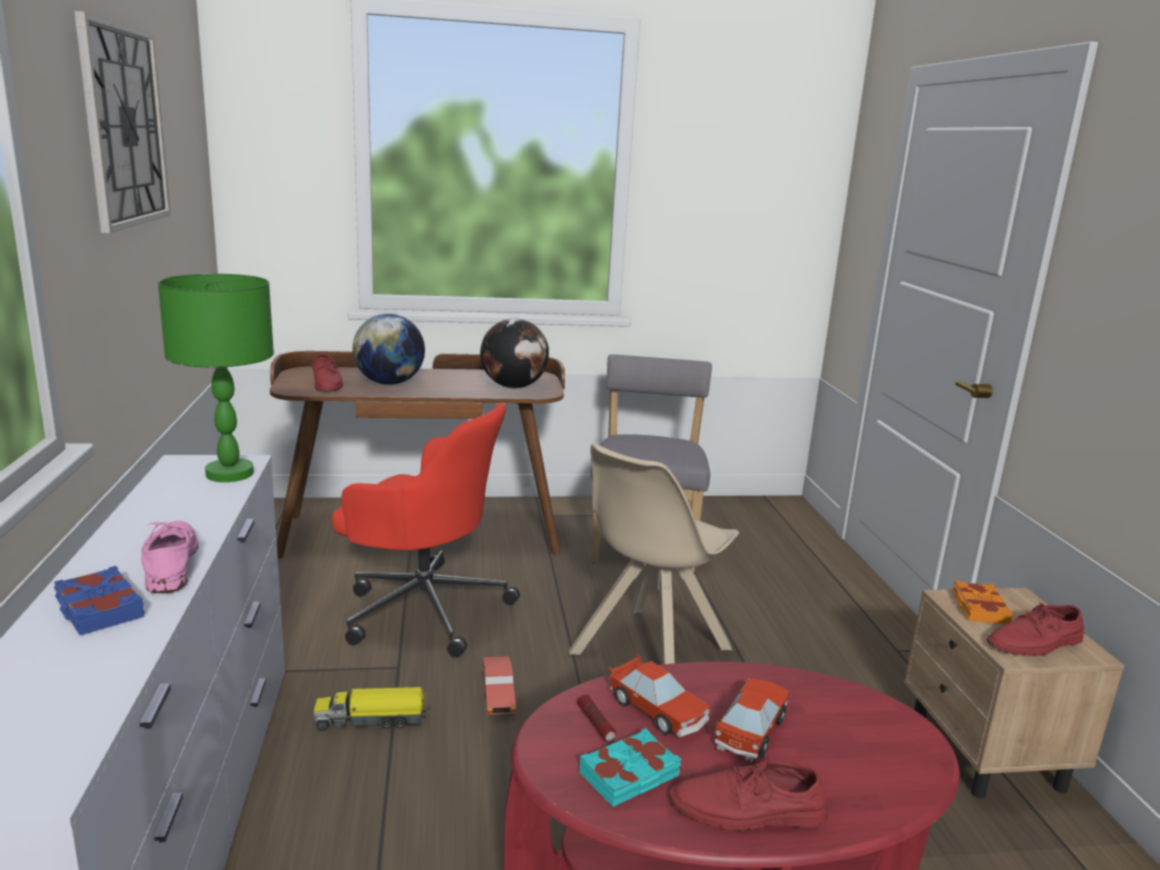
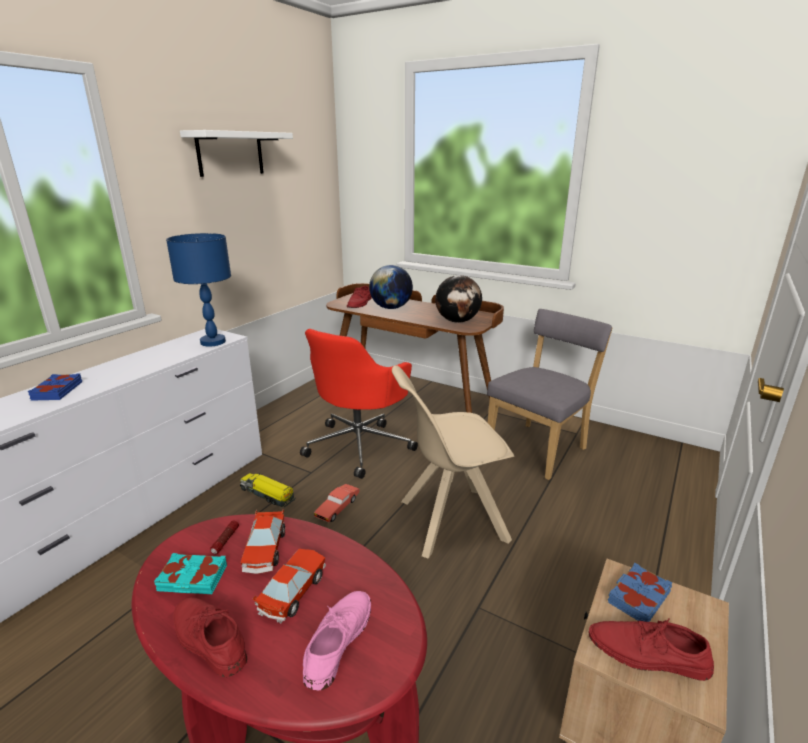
camera: 40 degrees right, 5 degrees up
(124, 126) = (230, 153): wall clock -> white shelf
(169, 562) = (113, 378): pink shoe -> pink shoe (338, 639)
(229, 474) = (212, 342): green table lamp -> blue table lamp
(423, 608) = (360, 445): red office chair -> red office chair turned 60 degrees clockwise
(751, 729) = (293, 591): toy car -> toy car turned 45 degrees counterclockwise
(979, 608) = (637, 597): orange book -> blue book

